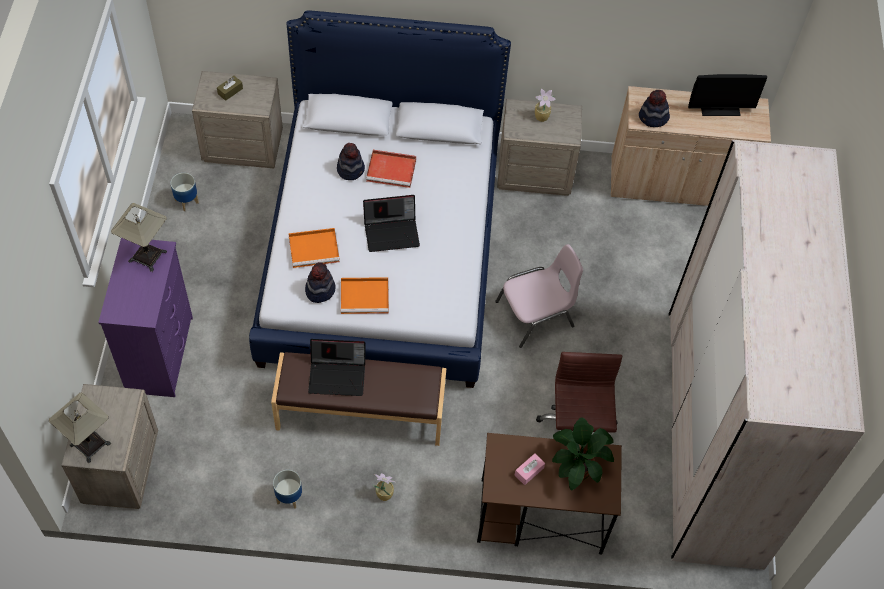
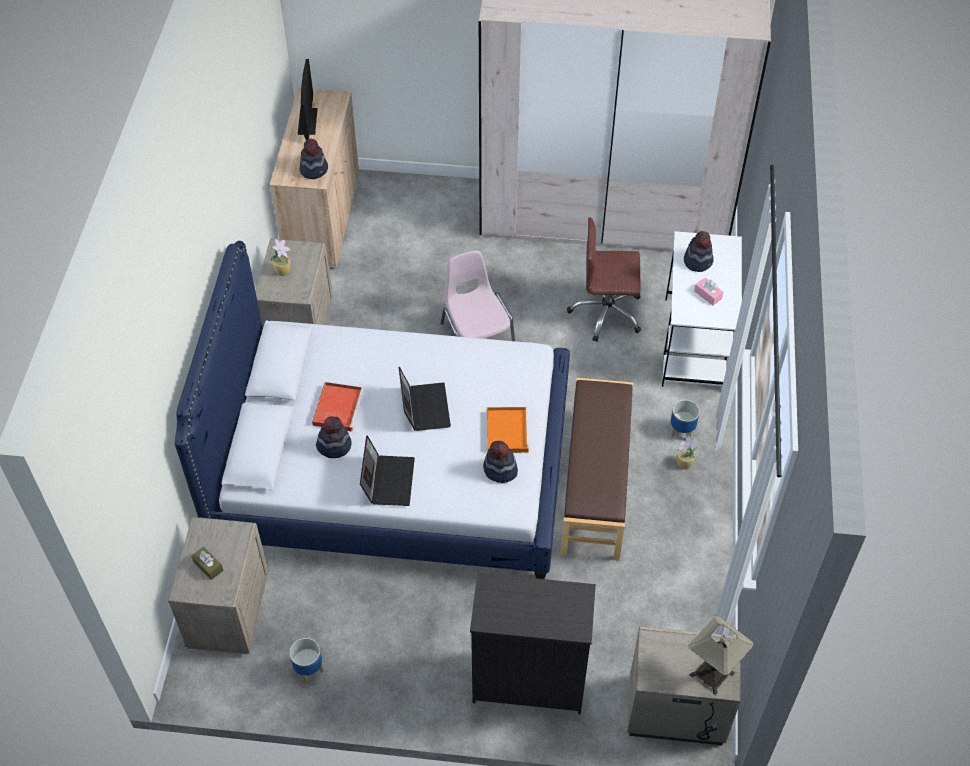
camera: 85 degrees left, 5 degrees down
(148, 256) = (498, 599): table lamp -> none
(161, 353) = (527, 681): purple dresser -> black dresser
(288, 497) = (695, 545): planter -> planter (681, 431)
(315, 249) = (445, 476): orange tray -> none
(338, 375) = (593, 464): laptop -> laptop (388, 480)
(539, 516) = (694, 344): brown desk -> white desk
(578, 466) = (698, 261): potted plant -> hat

